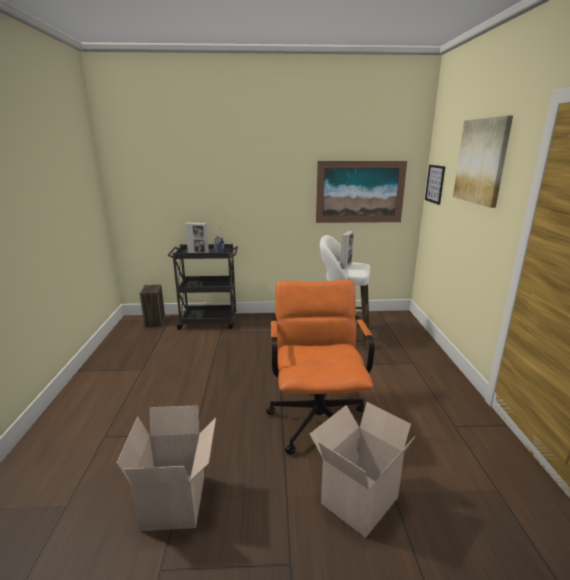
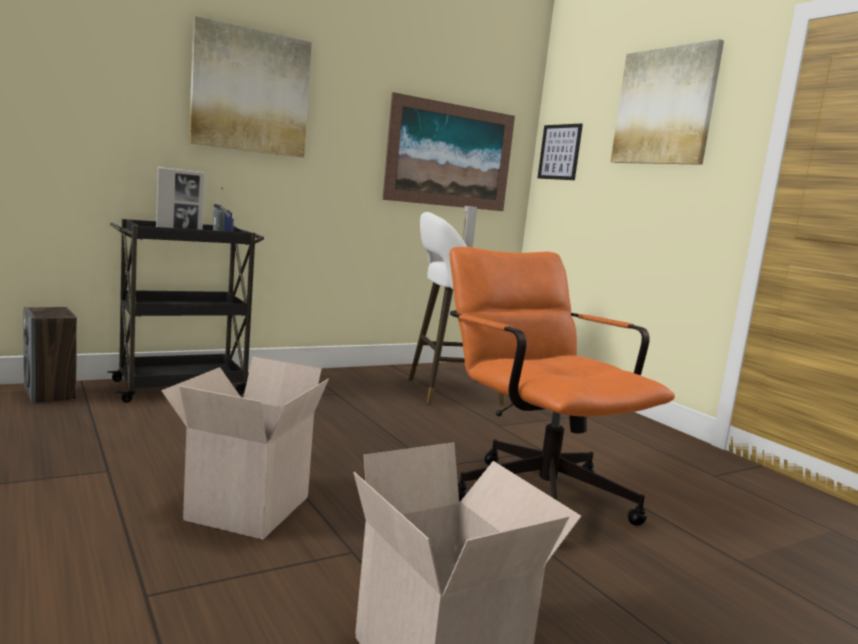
camera: 30 degrees left, 10 degrees down
(235, 174) = (250, 91): none -> picture
(358, 498) = (708, 577): cardboard box -> cardboard box (246, 506)

